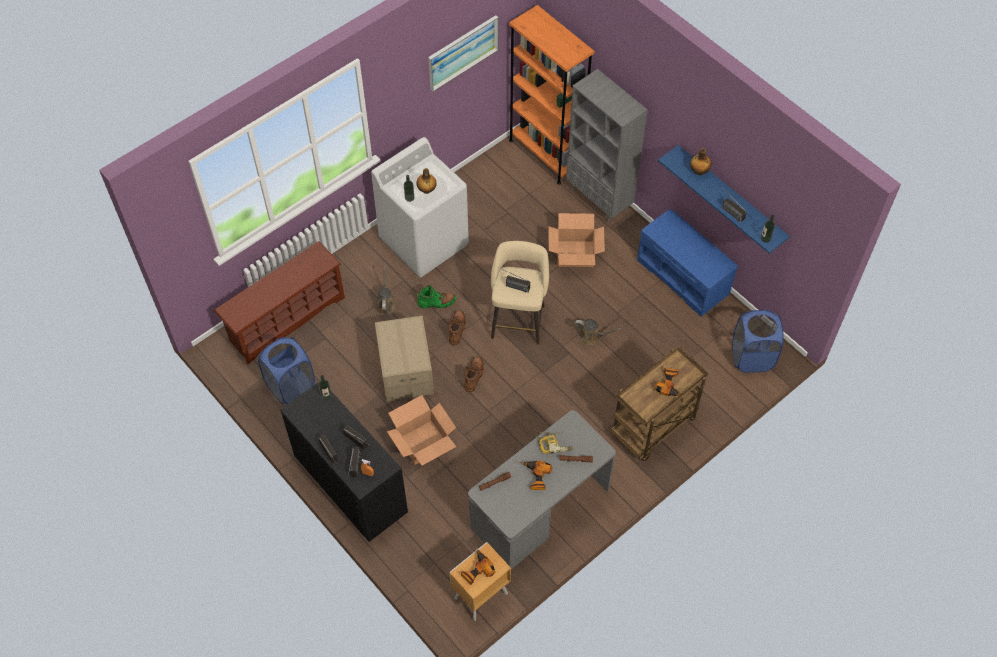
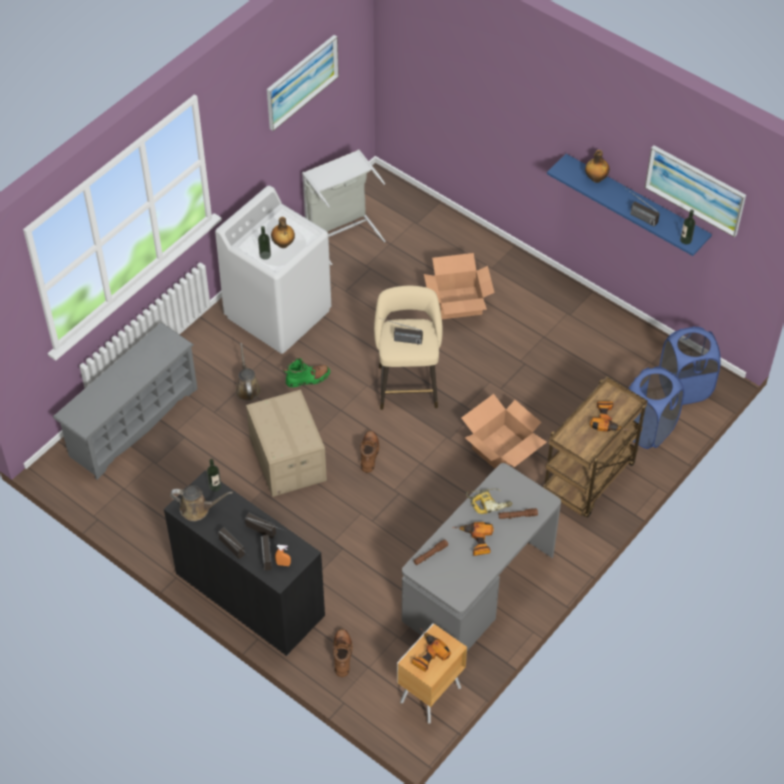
camera: 10 degrees left, 5 degrees down
(286, 318) = (132, 421): brown shoe rack -> grey shoe rack
(291, 386) = (154, 496): blue laundry basket -> blue laundry basket (647, 429)
(423, 442) = (326, 536): cardboard box -> cardboard box (502, 448)
(457, 329) = (338, 405): brown boot -> brown boot (342, 655)
(491, 177) = (341, 232): none -> grey laundry basket
(545, 154) = (399, 197): orange bookcase -> none
(591, 336) = (496, 391): brown watering can -> brown watering can (198, 509)
(599, 200) = (473, 240): grey bookcase -> none
(684, 277) = (588, 311): blue bench -> none
(779, 197) = (695, 189): none -> picture

